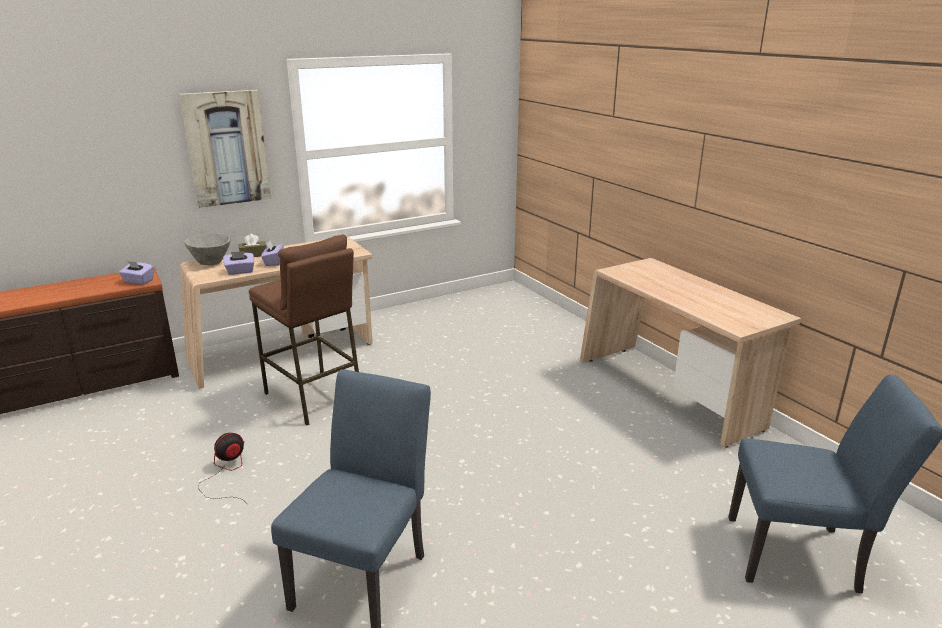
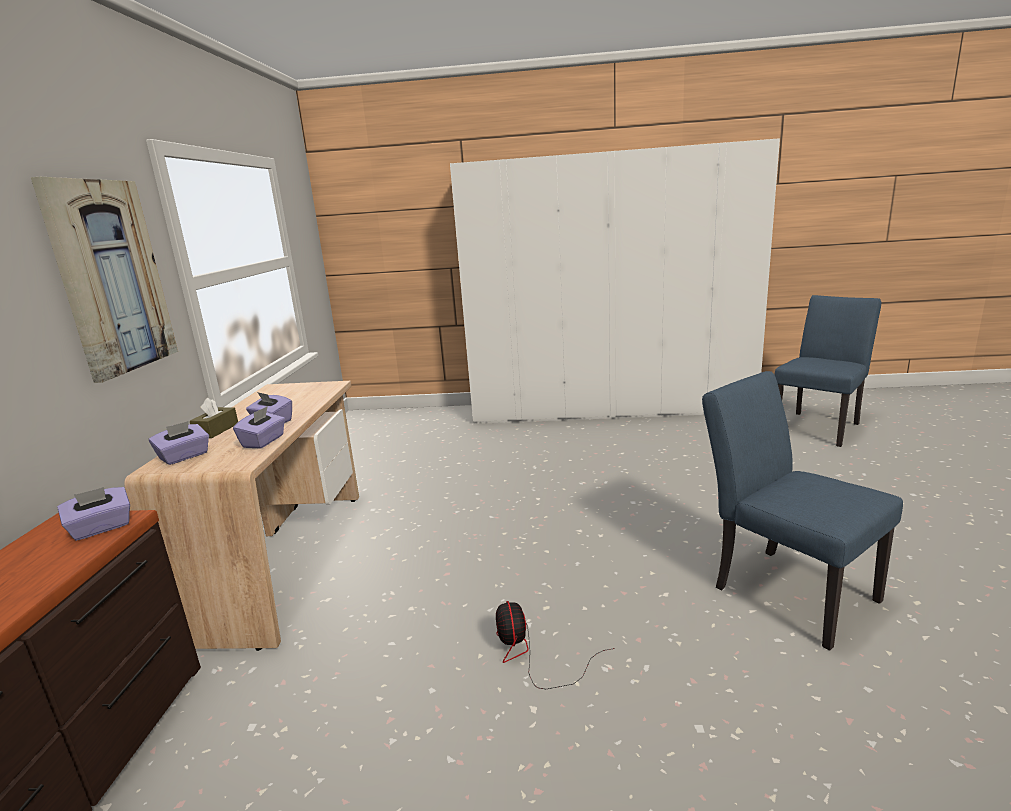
camera: 55 degrees left, 5 degrees down
(211, 263) = (184, 456): grey bowl -> purple tissue box
(314, 397) = (425, 557): brown stool -> none
(669, 393) = (610, 409): beige desk -> white wardrobe

